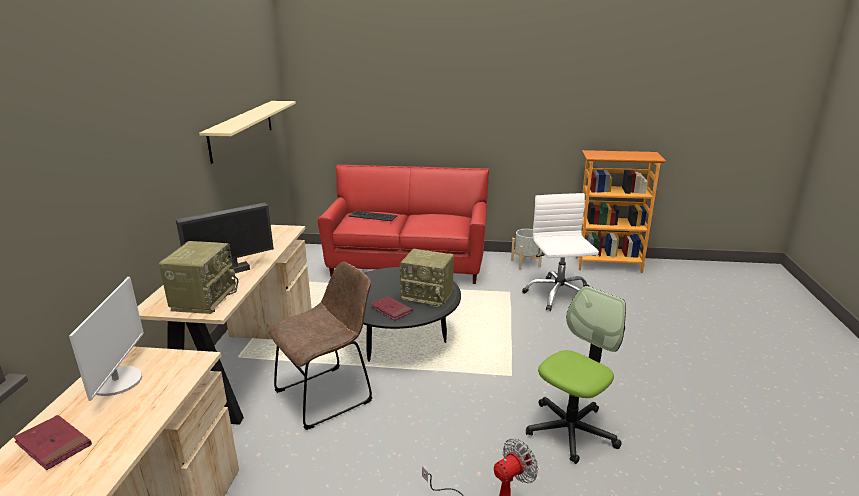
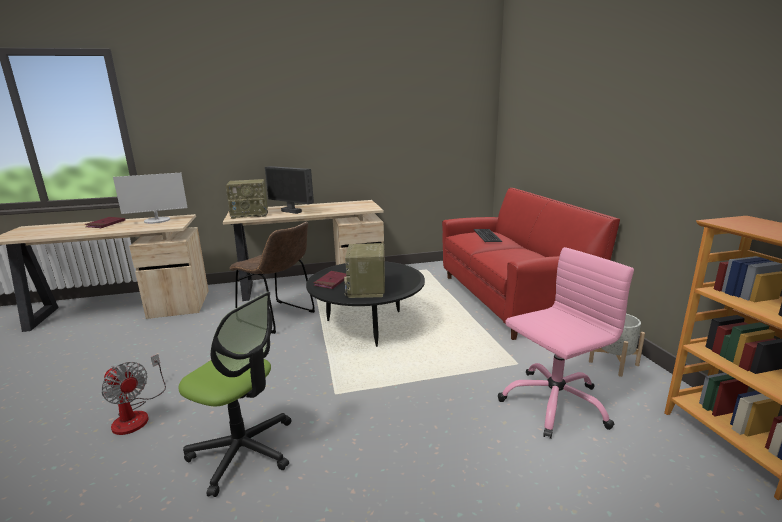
camera: 70 degrees right, 5 degrees down
(242, 129) = (407, 134): beige shelf -> none
(558, 295) = (553, 403): white office chair -> pink office chair

